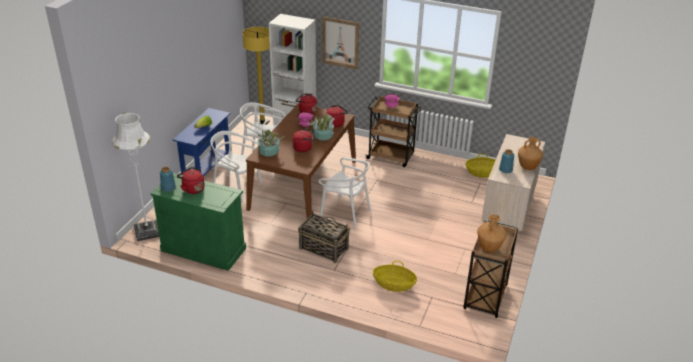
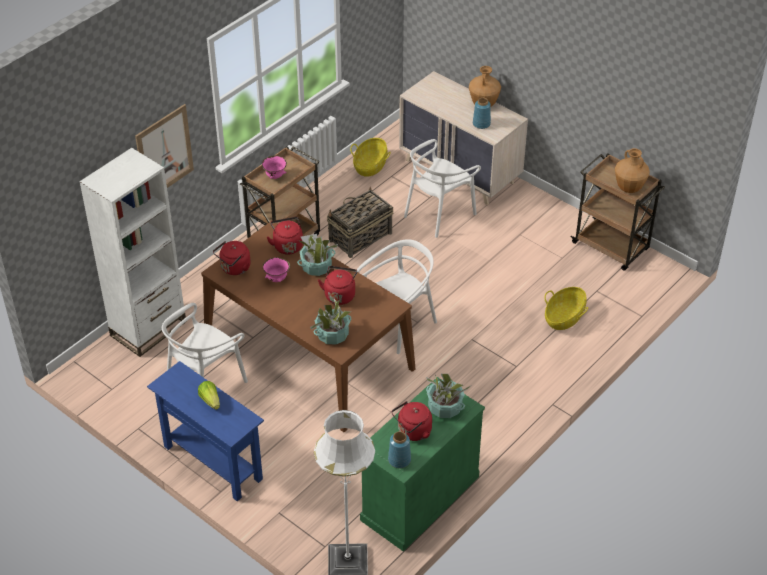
camera: 70 degrees left, 10 degrees up
(217, 197) = (445, 407): none -> potted plant
(237, 188) = (280, 433): white chair -> white chair (438, 213)
(262, 122) = (97, 364): yellow floor lamp -> none
(323, 248) = (468, 366): basket -> basket (360, 237)

